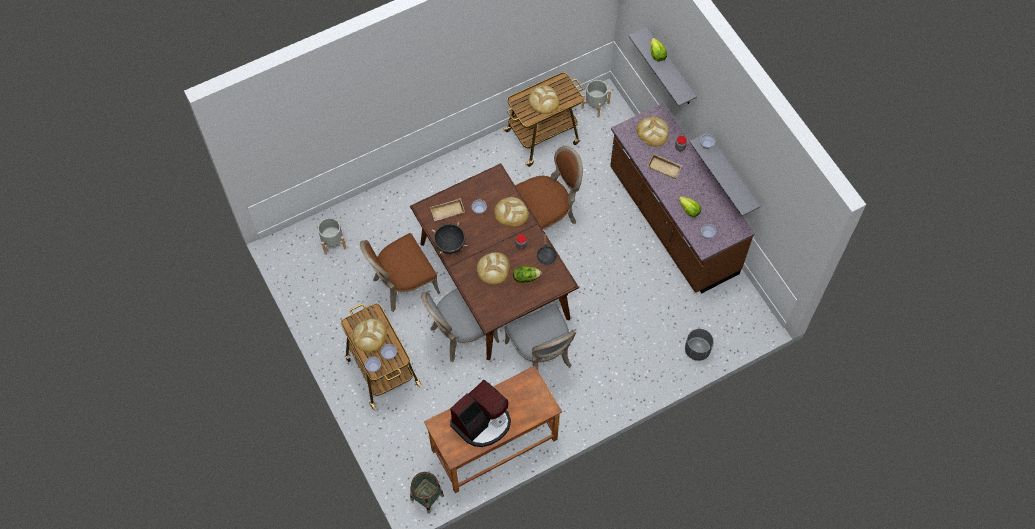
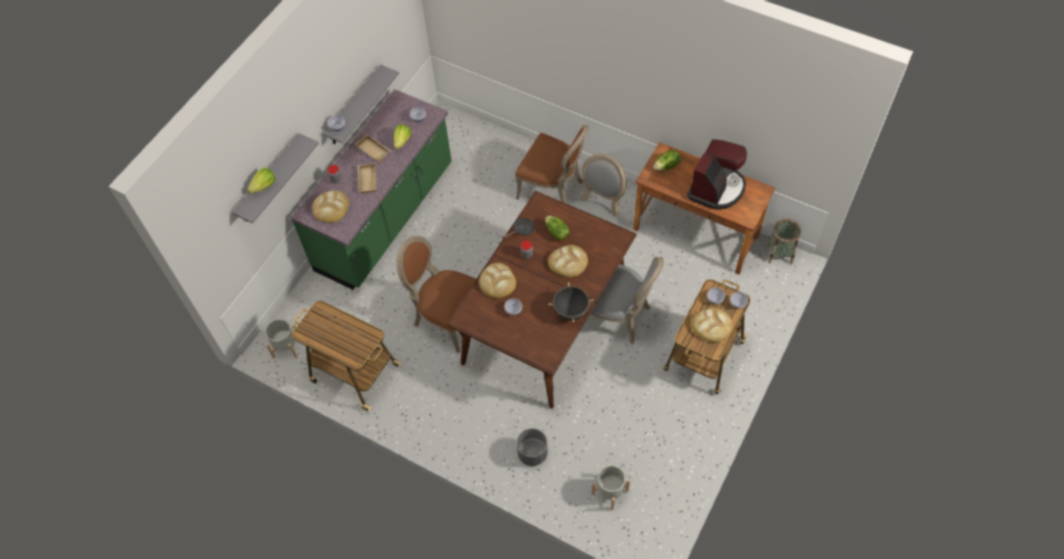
camera: 120 degrees left, 5 degrees down
(402, 285) = (607, 395): brown chair -> brown chair (553, 189)
(447, 212) = (536, 336): beige tray -> beige tray (374, 150)
(482, 422) = (716, 188): coffee machine -> coffee machine turned 105 degrees clockwise
(532, 399) = (667, 166): none -> lettuce
(544, 101) = (341, 333): bread -> none
(672, 222) = (386, 218): brown counter -> green counter
(697, 350) = (501, 143): grey planter -> grey planter (532, 453)

